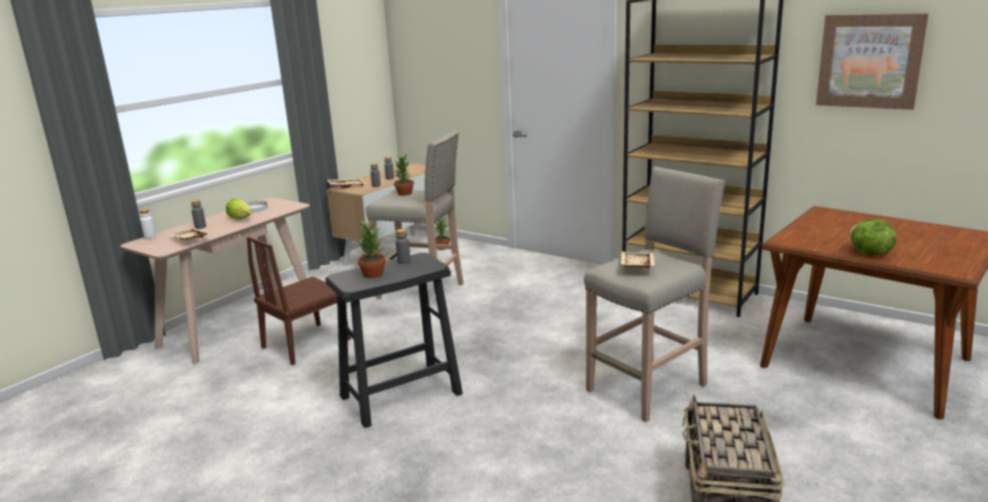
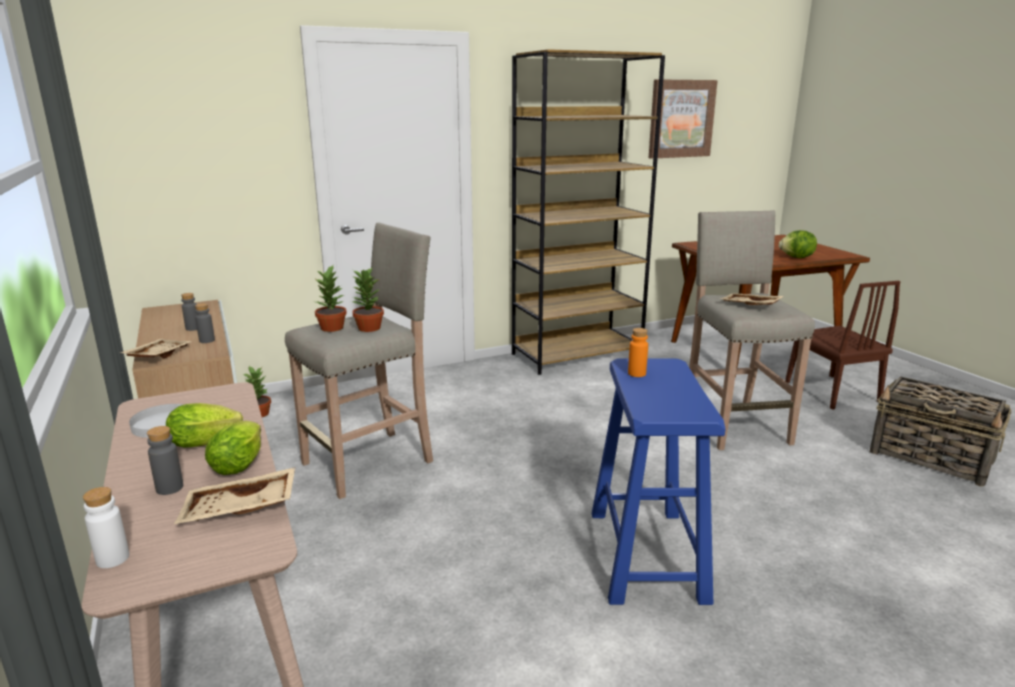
camera: 60 degrees left, 0 degrees up
(226, 228) = (241, 463): none -> lettuce
(306, 343) = (406, 597): brown chair -> brown chair (831, 391)
(372, 274) = (665, 396): potted plant -> potted plant (368, 328)
(401, 395) = (646, 554): black stool -> blue stool
(404, 261) = (636, 373): grey bottle -> orange bottle

